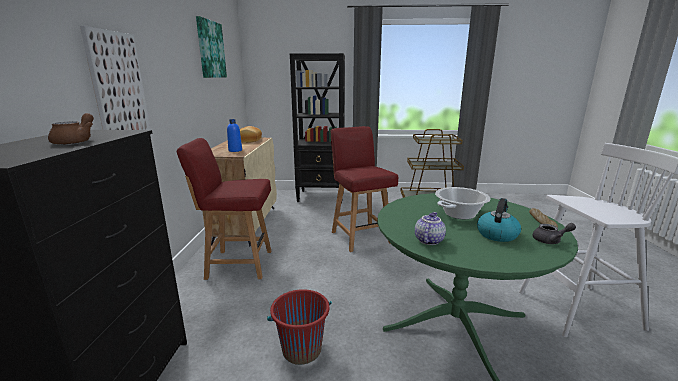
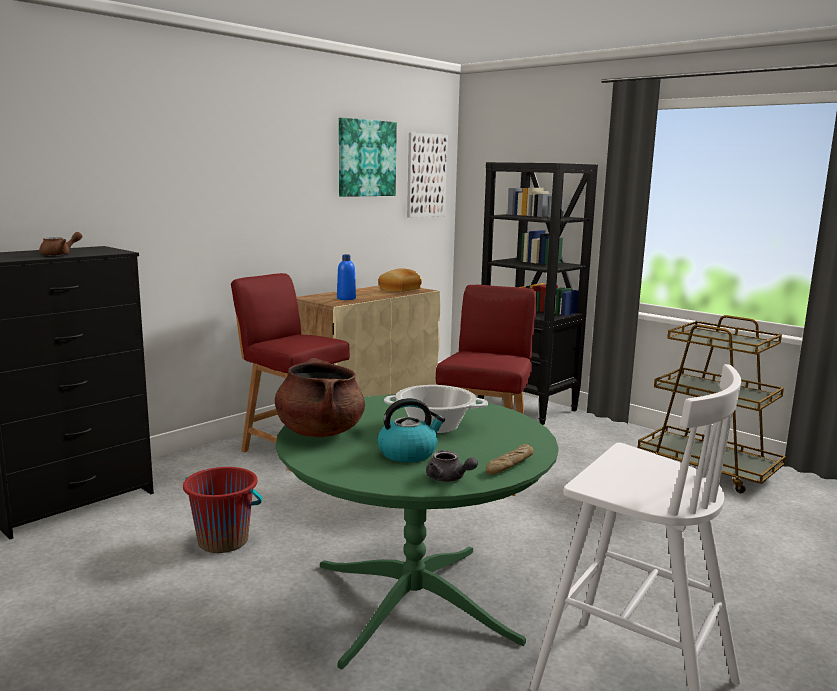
camera: 40 degrees right, 5 degrees down
(118, 86) = (178, 207): picture -> picture (426, 175)
(428, 240) = (320, 432): teapot -> brown cooking pot

